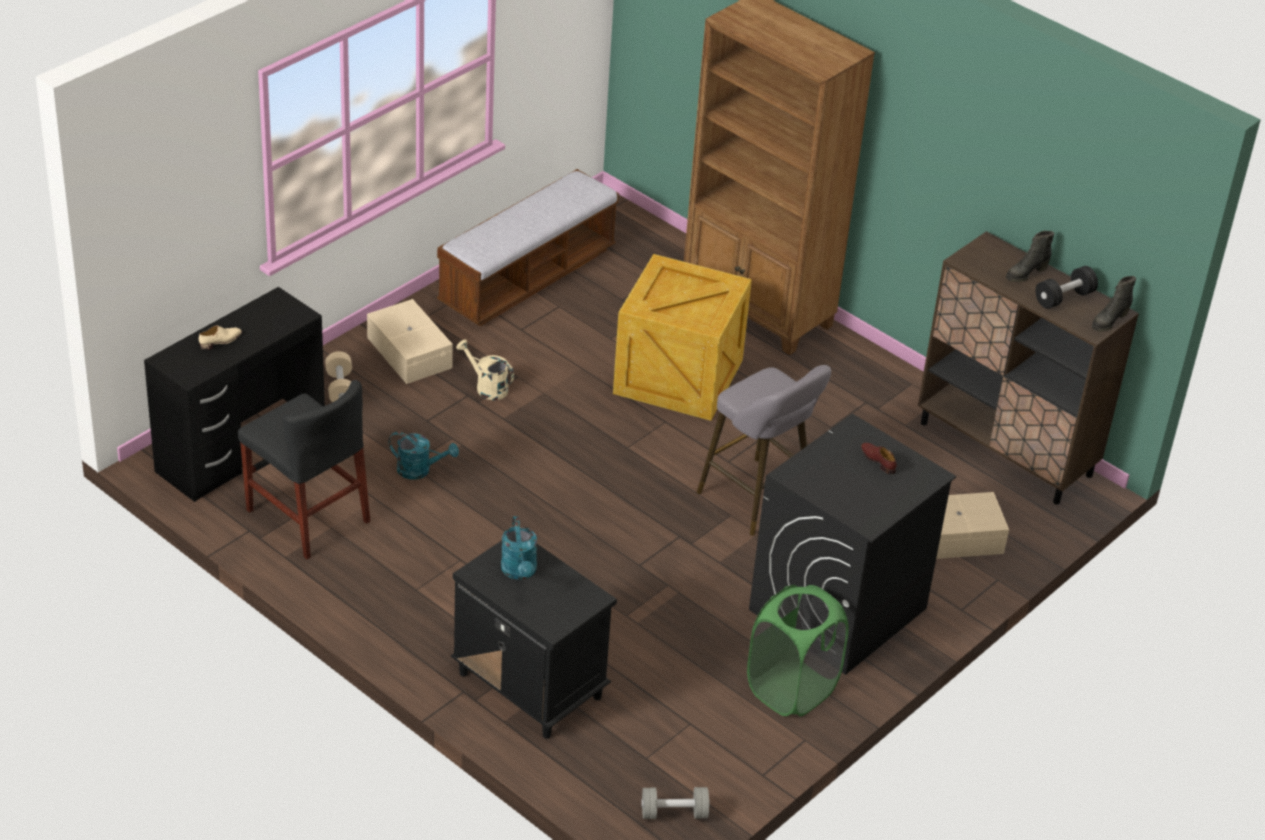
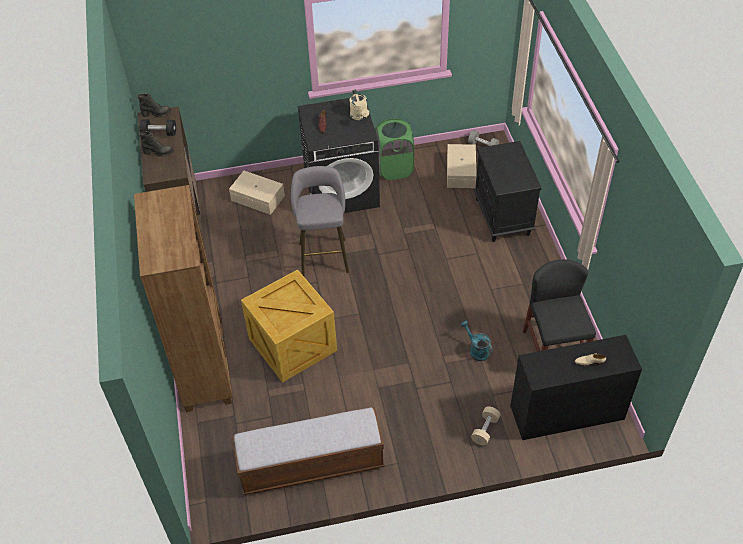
camera: 140 degrees left, 10 degrees up
(410, 352) = (426, 438): beige storage box -> beige storage box (460, 172)
(487, 387) = (401, 389): beige watering can -> beige watering can (360, 116)
(520, 572) = (510, 175): turquoise watering can -> none

